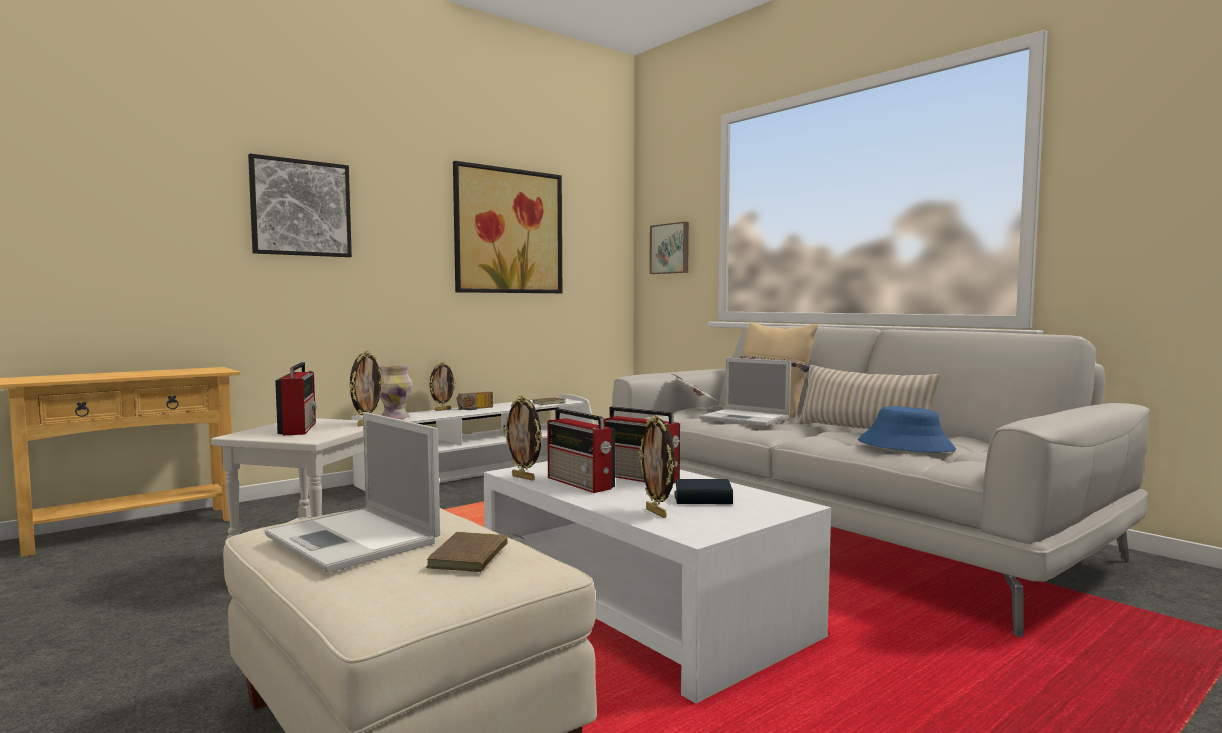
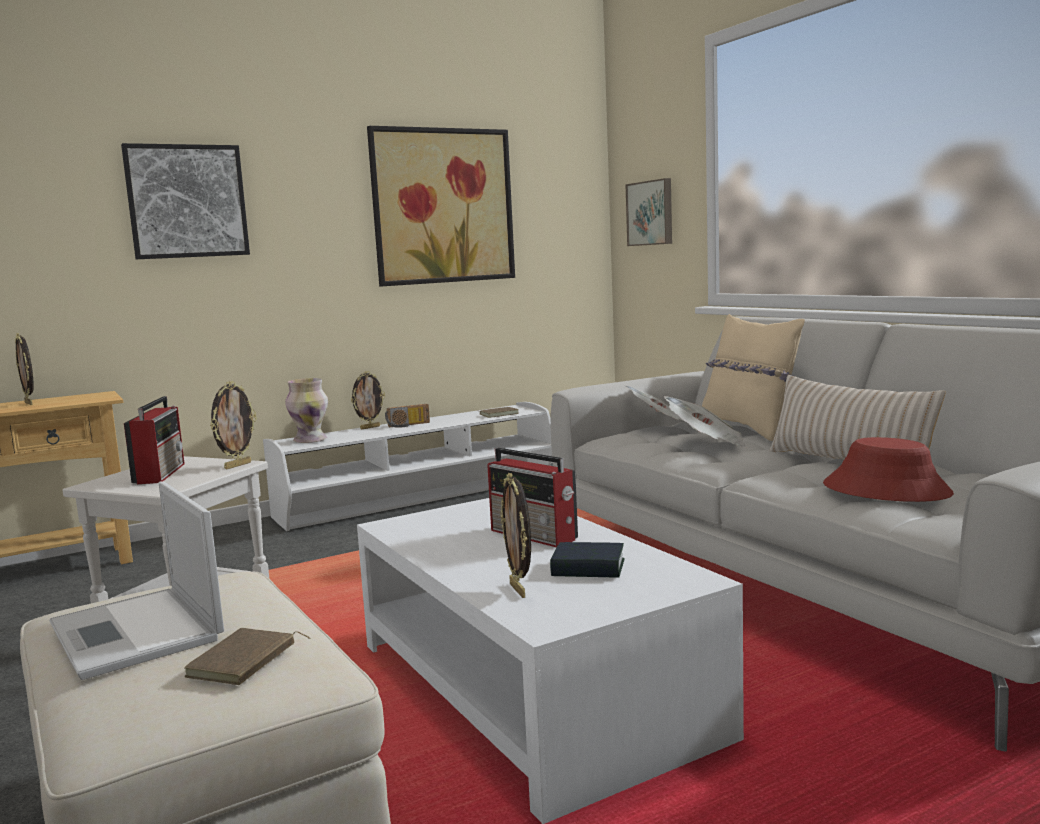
camera: 10 degrees right, 5 degrees up
(524, 477) = (396, 533): picture frame -> picture frame (30, 403)
(581, 483) = (457, 543): radio -> none
(746, 418) = (707, 444): laptop -> newspaper
(905, 446) = (886, 490): blue hat -> red hat

